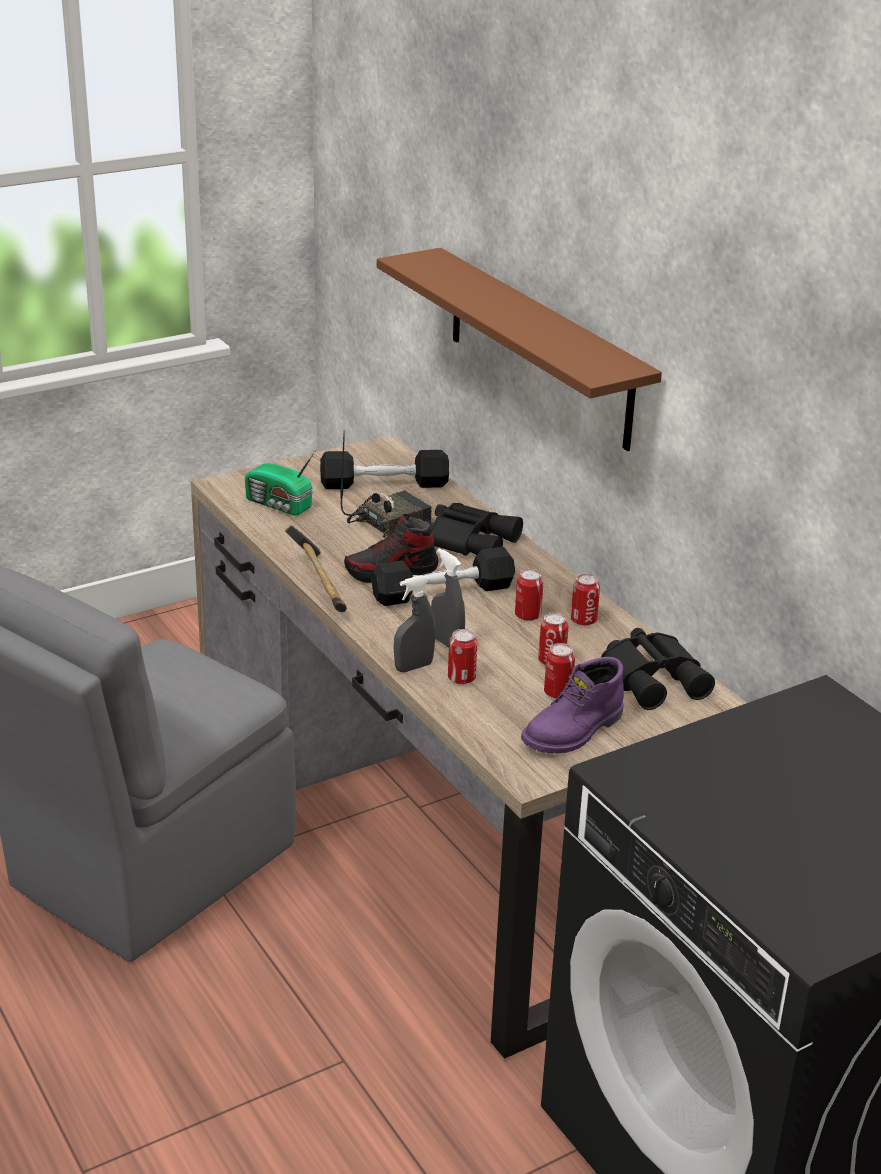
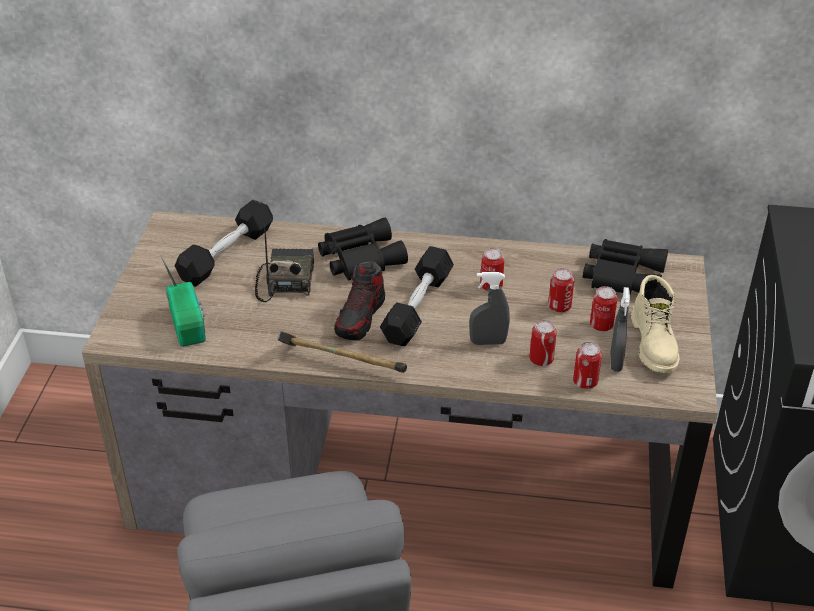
camera: 50 degrees left, 10 degrees up
(279, 505) = (189, 323): radio -> radio turned 90 degrees counterclockwise
(413, 667) = (504, 375): grey spray bottle -> grey spray bottle (616, 361)
(539, 348) = (369, 72): brown shelf -> none
(574, 732) = (654, 343): purple boot -> beige boot
(583, 620) = (523, 265): can -> can (585, 382)

